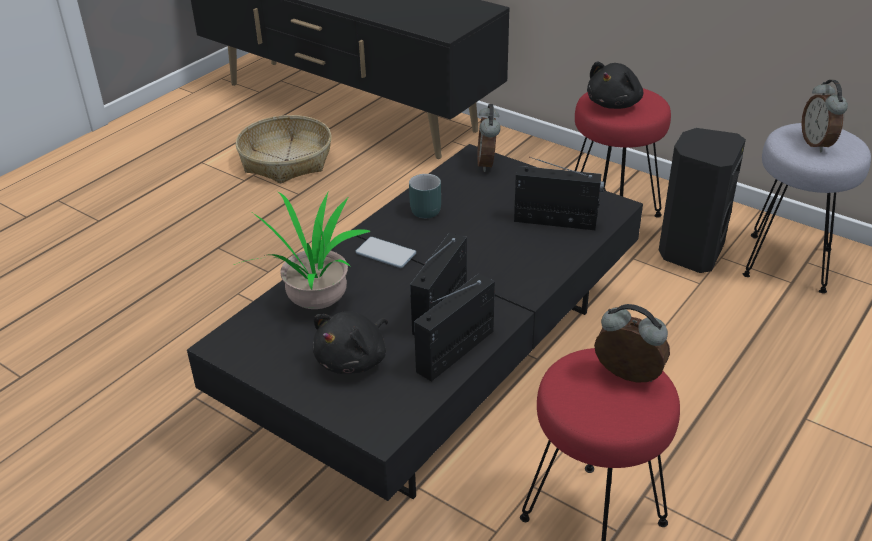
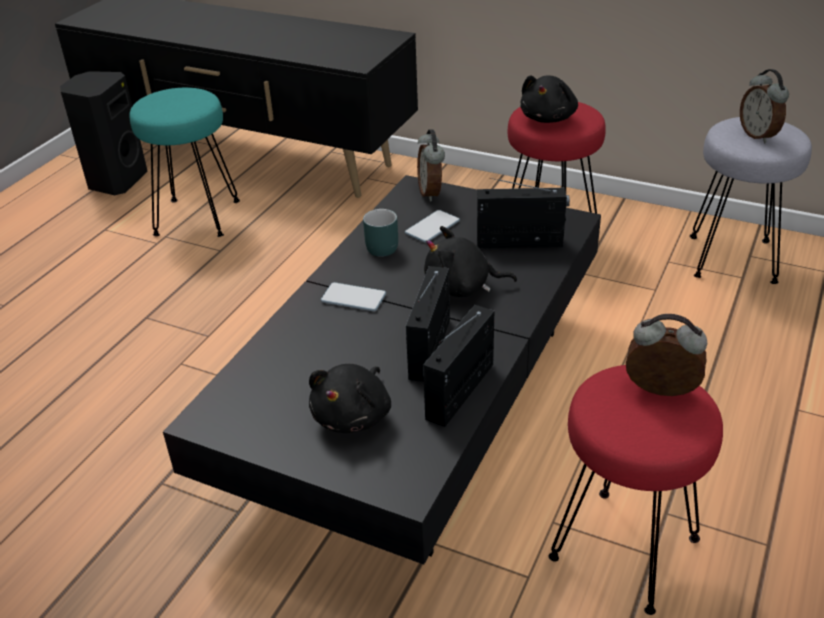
camera: 10 degrees left, 0 degrees up
(286, 160) = (197, 217): basket -> turquoise stool
(315, 301) = (292, 359): potted plant -> none
(478, 197) = (432, 227): none -> phone
(488, 256) = (462, 287): none -> black plush toy
(689, 252) = (636, 260): black speaker -> black speaker (116, 181)

